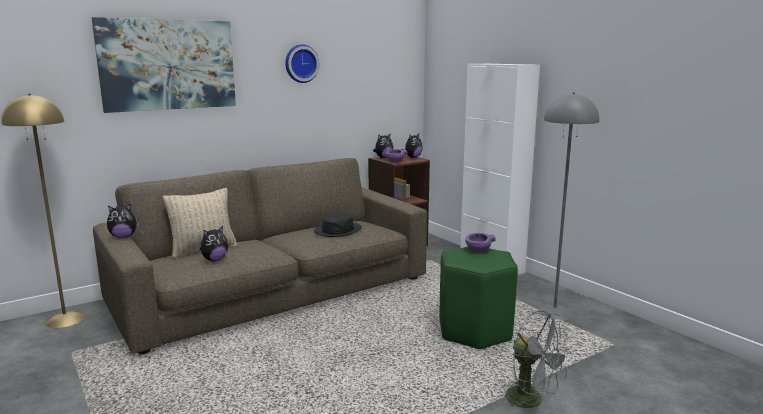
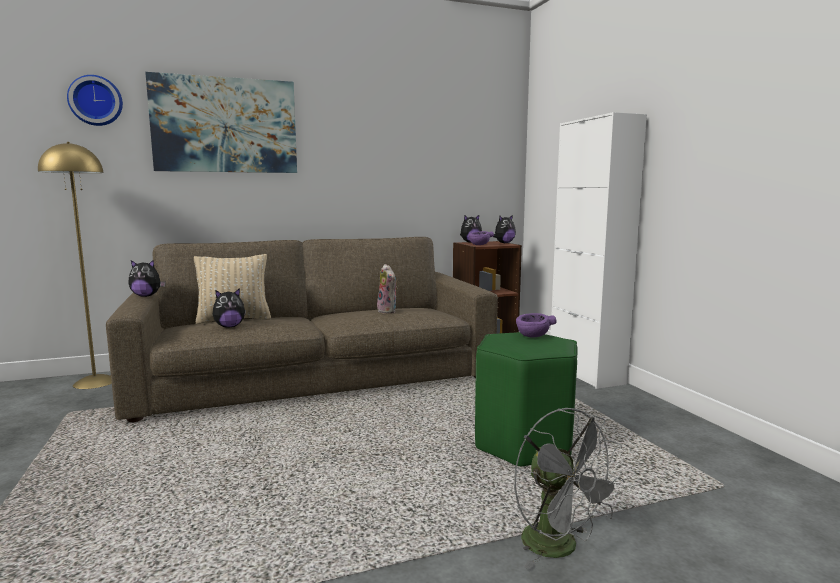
camera: 15 degrees right, 5 degrees down
(301, 63) = (374, 131): wall clock -> wall clock (96, 101)
(337, 230) = (388, 311): black hat -> plush toy
(554, 313) = (648, 434): grey floor lamp -> none

